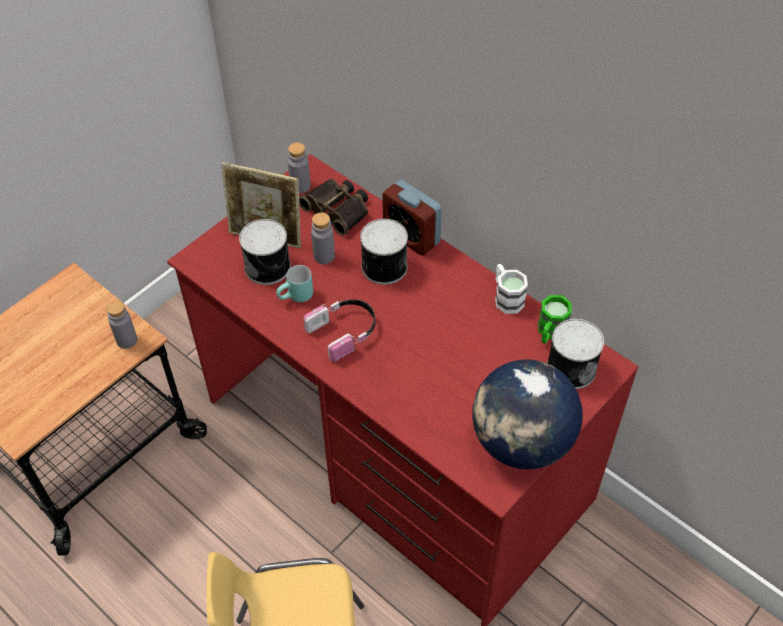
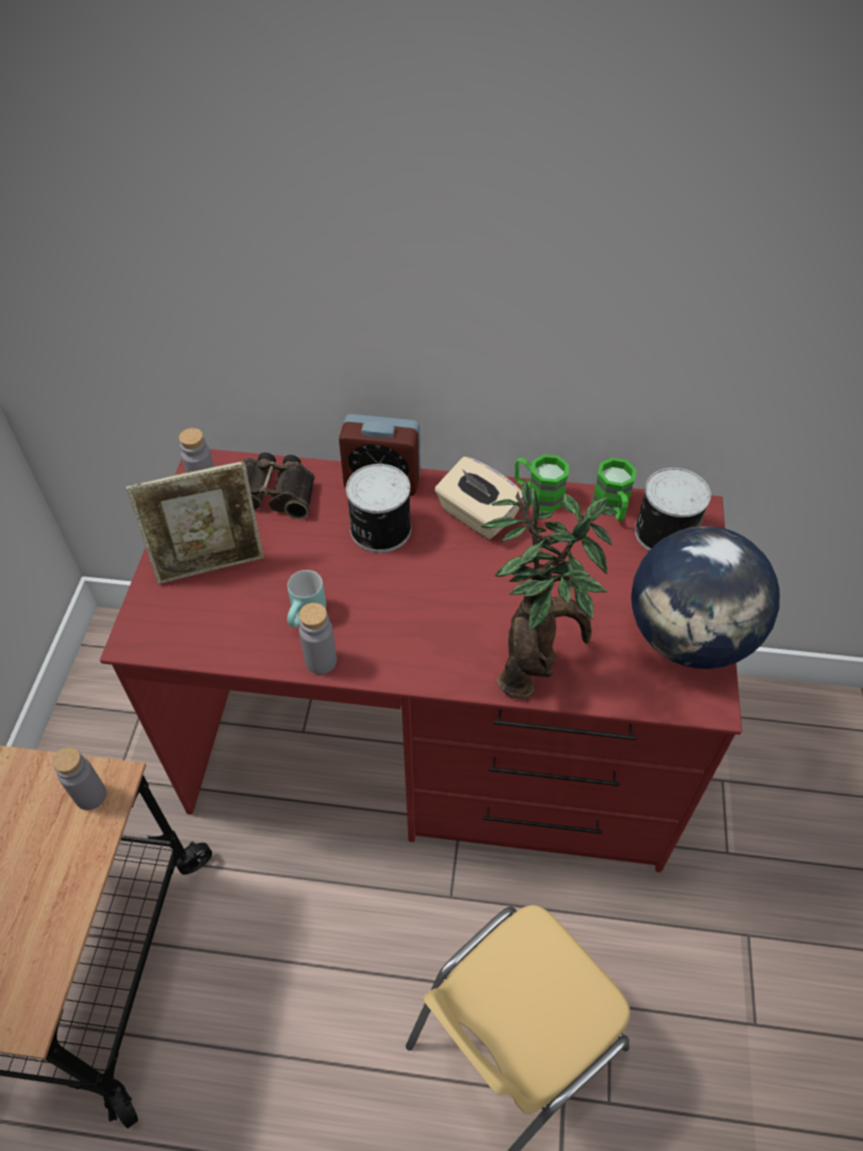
camera: 35 degrees left, 0 degrees up
(269, 266) = (242, 598): can -> none
(324, 256) = (300, 552): grey bottle -> grey bottle (321, 661)
(344, 332) = (397, 625): headphones -> none
(406, 403) = (536, 666): none -> potted plant
(453, 290) = (477, 515): none -> beige tissue box
(506, 297) = (538, 494): white mug -> green mug

